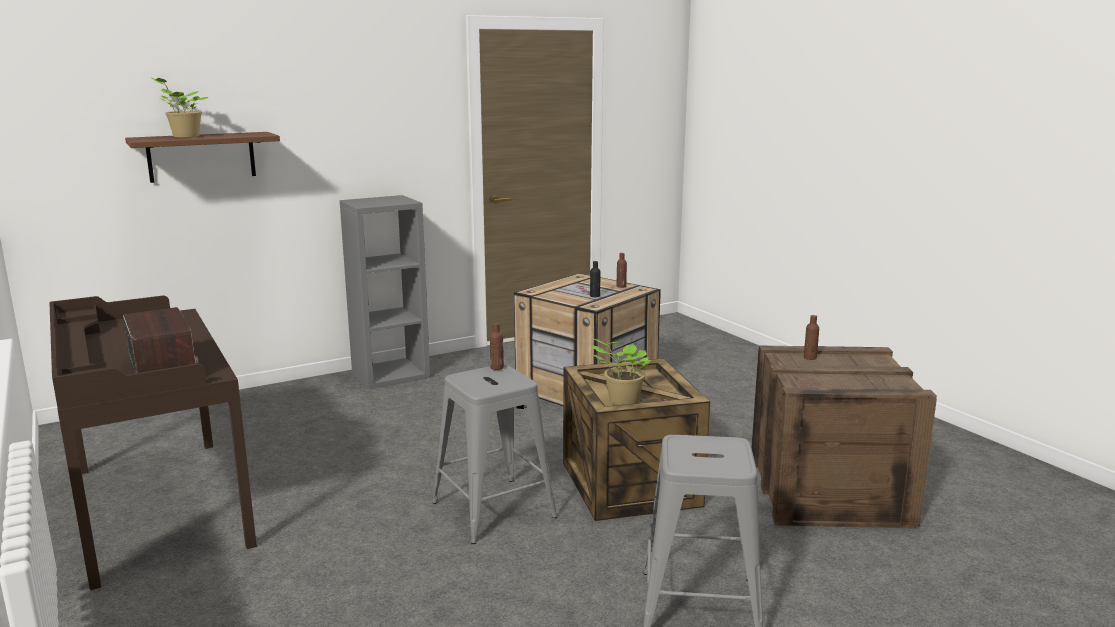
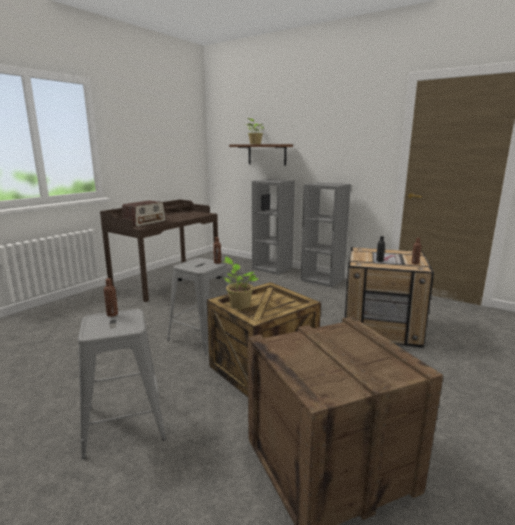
camera: 65 degrees right, 0 degrees up
(273, 394) = (272, 268): none -> grey bookcase
(810, 358) = (355, 340): brown bottle -> brown bottle (112, 314)

